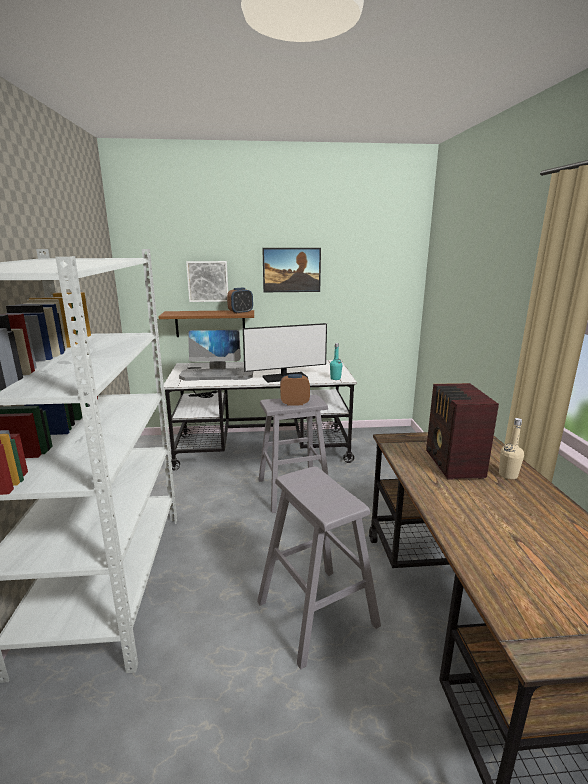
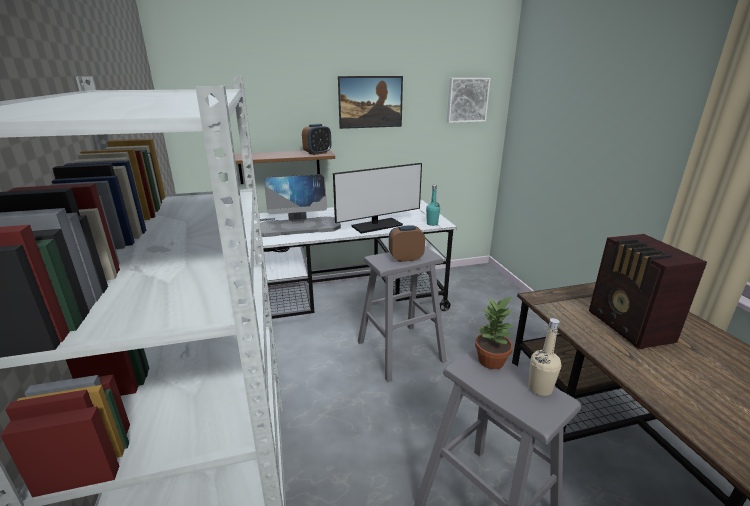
camera: 10 degrees left, 5 degrees up
(208, 281) = (275, 117): picture -> picture (467, 100)
(316, 476) = (492, 361): none -> potted plant
(508, 475) = (694, 336): beige bottle -> beige bottle (540, 388)

